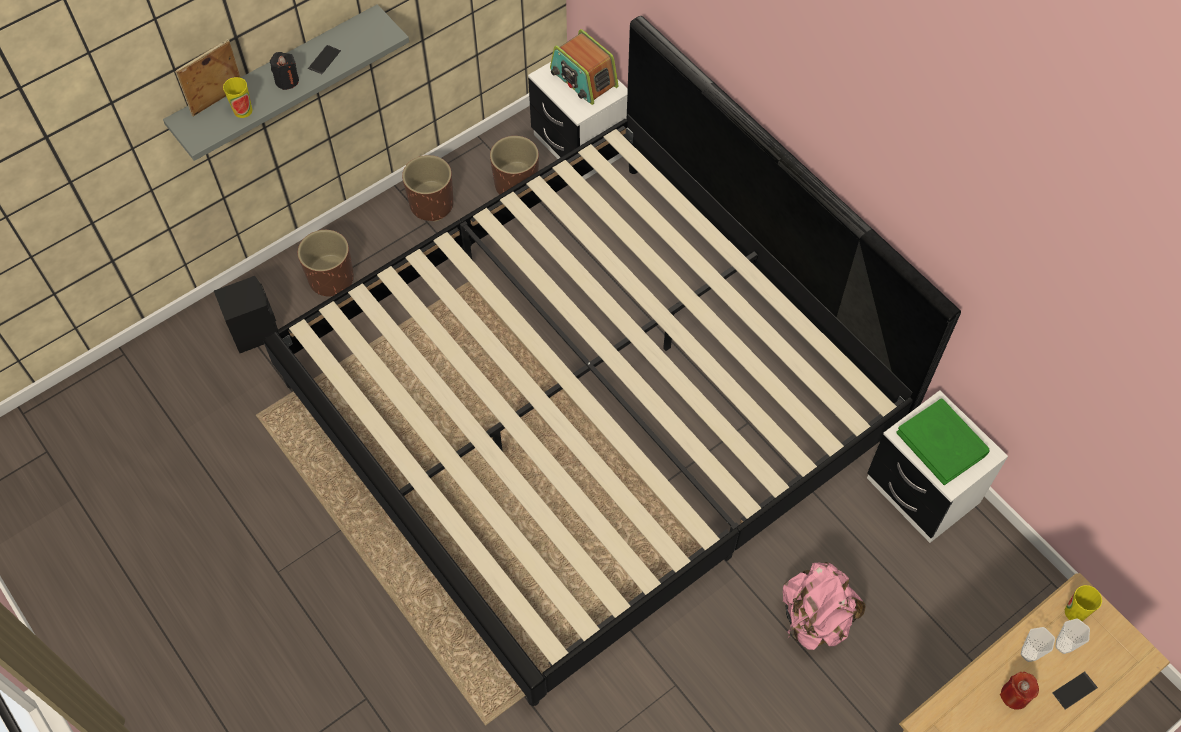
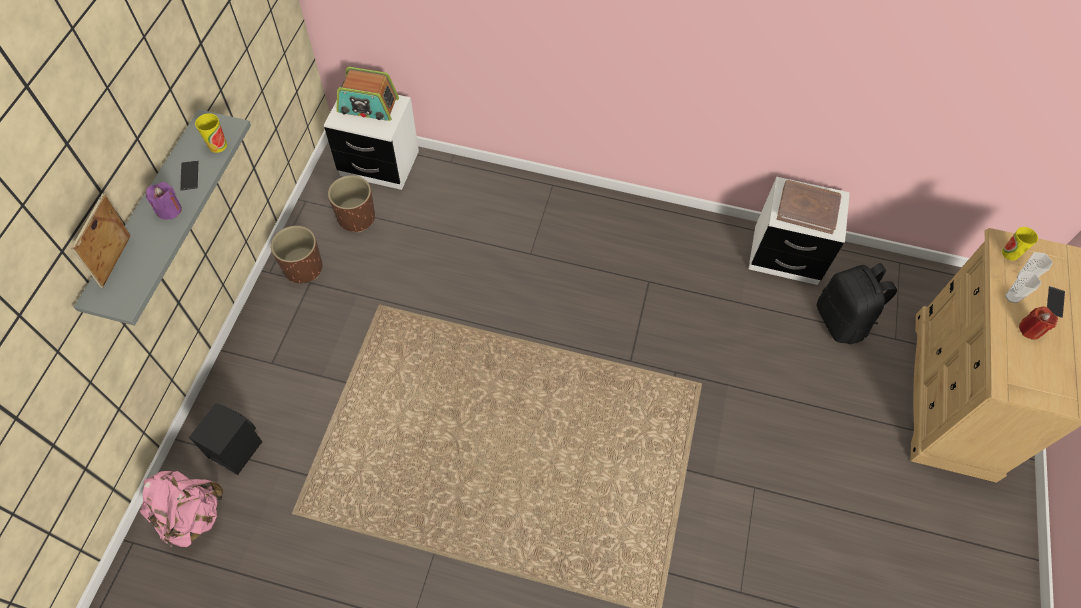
camera: 40 degrees left, 0 degrees up
(243, 110) = (148, 256): cup -> cup (218, 145)
(287, 80) = (169, 210): black candle -> purple candle
(332, 279) = (268, 369): brown planter -> none
(591, 405) = (539, 337): bed -> none
(815, 618) = (796, 379): pink backpack -> pink backpack (192, 515)
(922, 597) = (842, 321): none -> black backpack
(942, 443) = (807, 208): green book -> brown book

